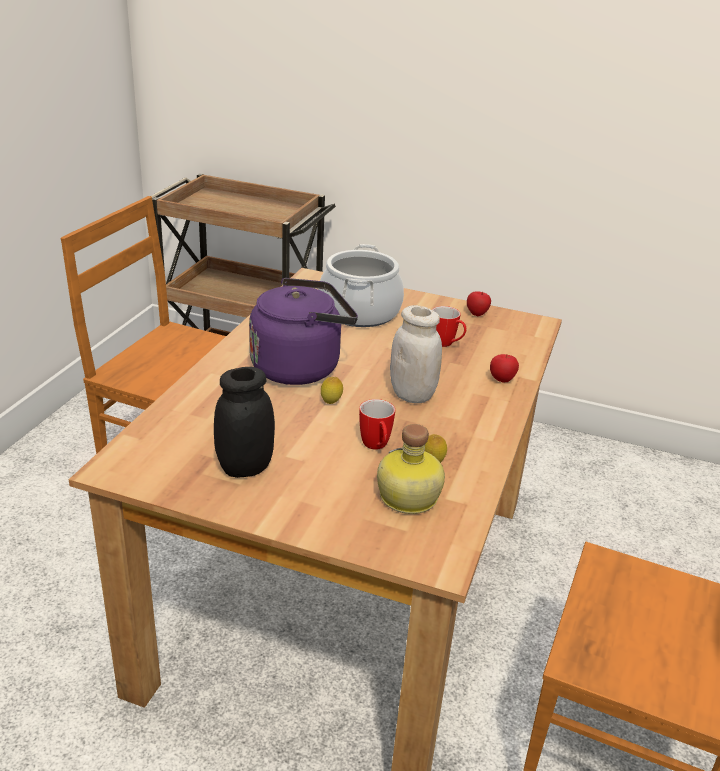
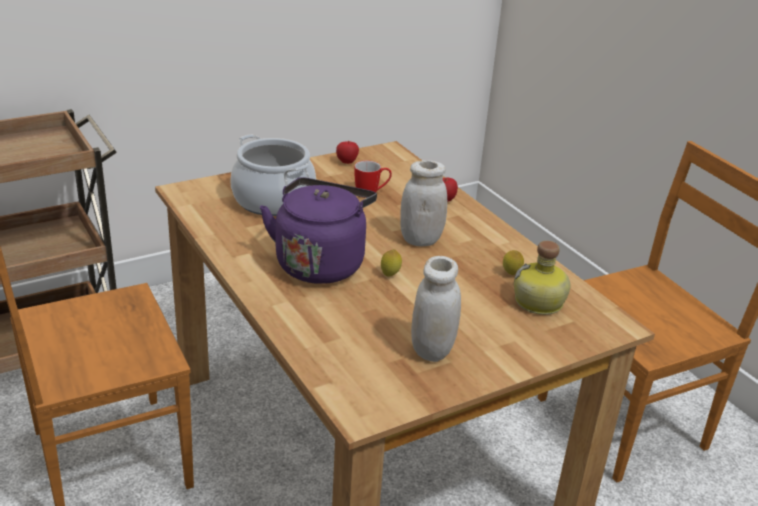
camera: 50 degrees left, 0 degrees up
(245, 468) = (432, 350): black jar -> white jar
(376, 447) = (468, 285): mug -> none

